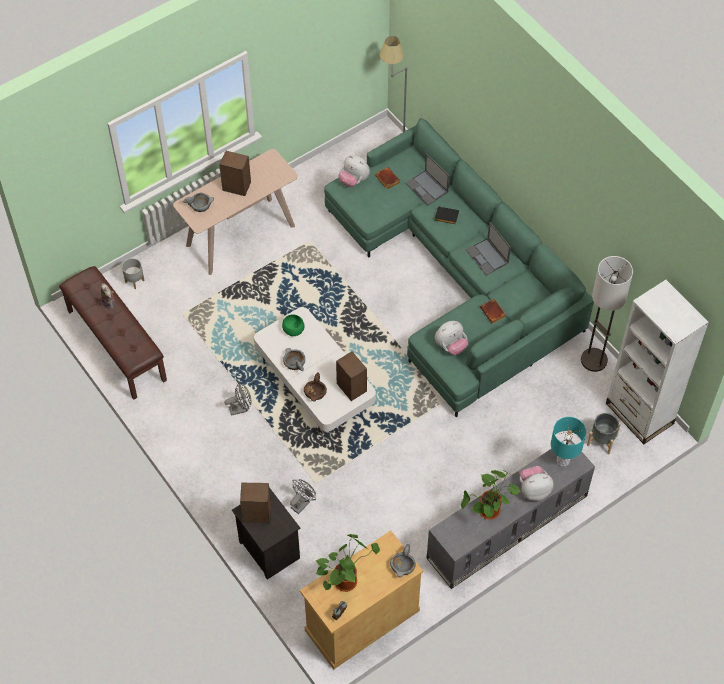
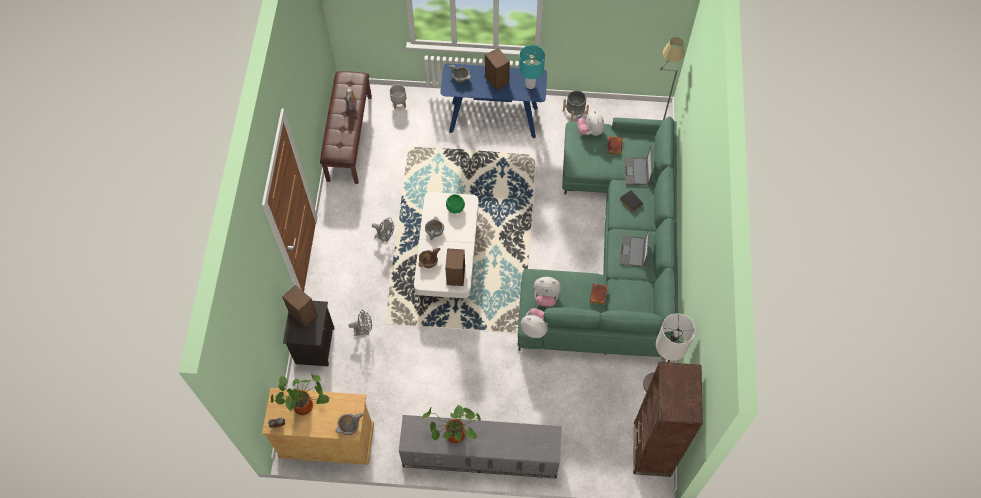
camera: 40 degrees right, 5 degrees up
(240, 235) = (493, 119): beige console table -> blue console table
(533, 490) = (500, 444): plush toy -> plush toy (535, 328)
(563, 460) = (540, 440): turquoise table lamp -> turquoise table lamp (530, 85)
(601, 440) = (605, 447): grey planter -> grey planter (574, 113)
(639, 413) = (651, 449): white bookcase -> brown bookcase

